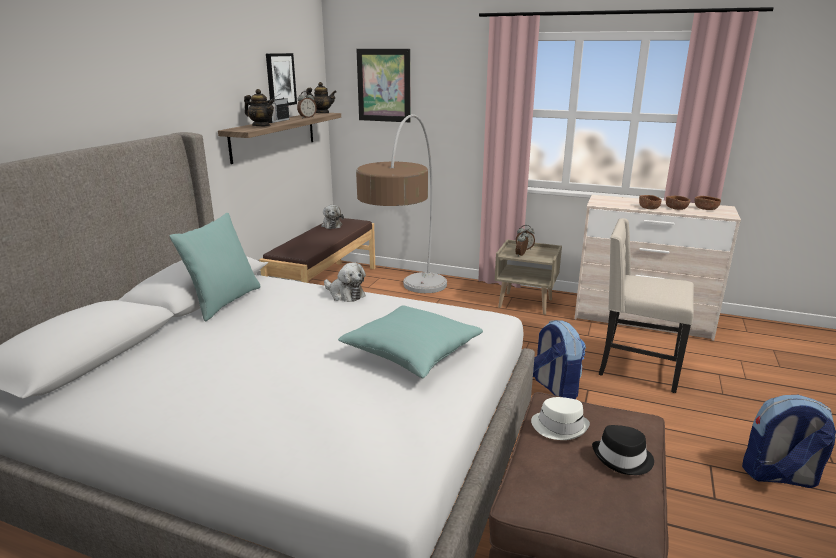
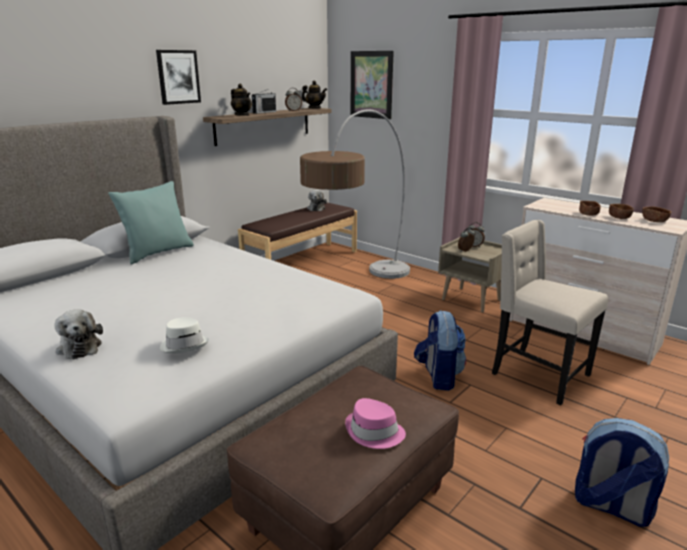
camera: 20 degrees right, 0 degrees up
(280, 80) = (273, 77): picture -> picture (178, 77)
(345, 294) = (251, 259): plush toy -> plush toy (79, 346)
(411, 353) = (252, 310): turquoise pillow -> none
(560, 426) = (345, 395): white hat -> white hat (184, 344)
(623, 459) = (374, 432): black hat -> pink hat

